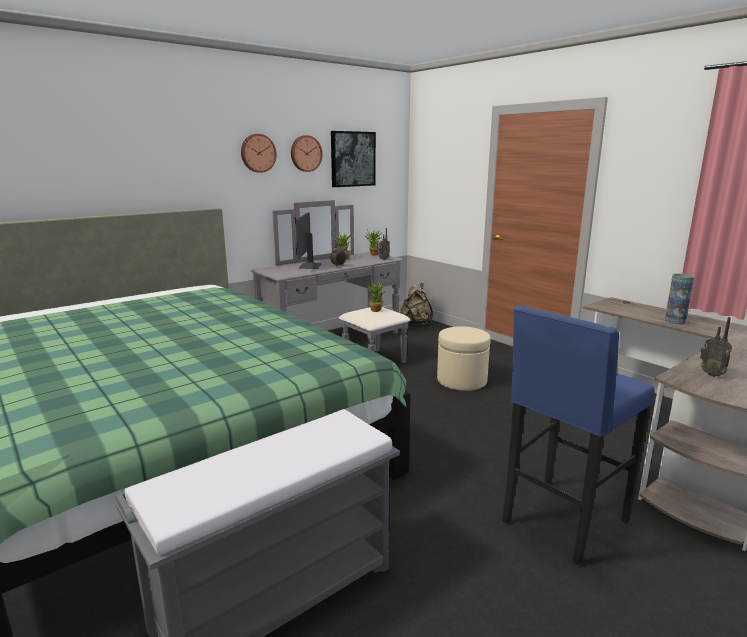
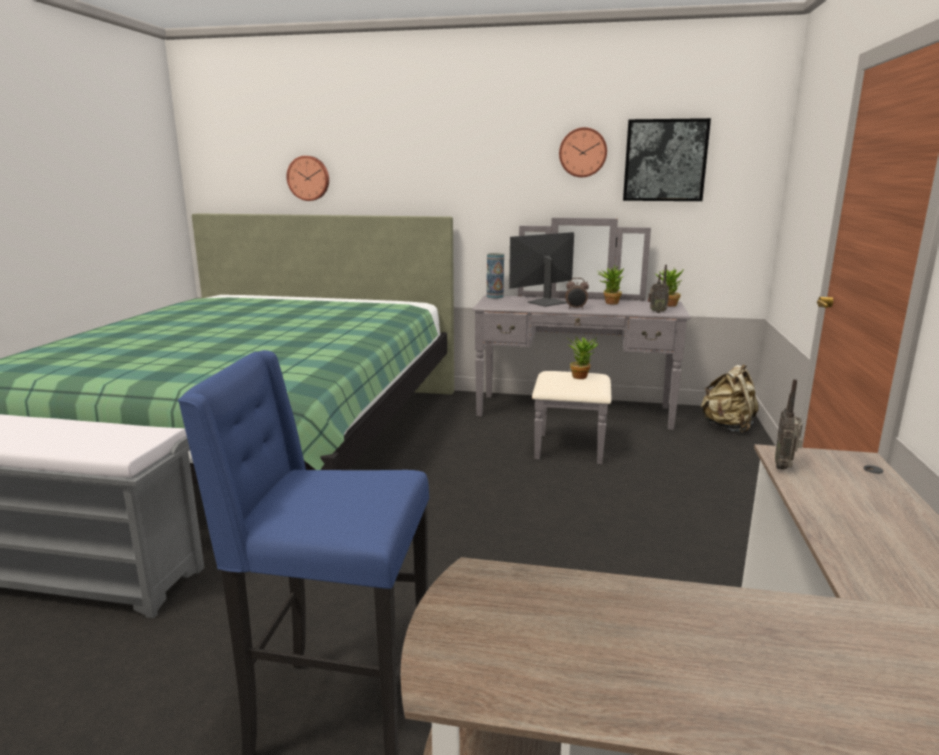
camera: 50 degrees right, 0 degrees up
(257, 153) = (512, 152): wall clock -> wall clock (309, 178)
(461, 380) = (619, 513): beige ottoman -> none
(675, 321) = (850, 530): vase -> vase (495, 296)
(712, 374) = (554, 609): radio -> radio (784, 467)

